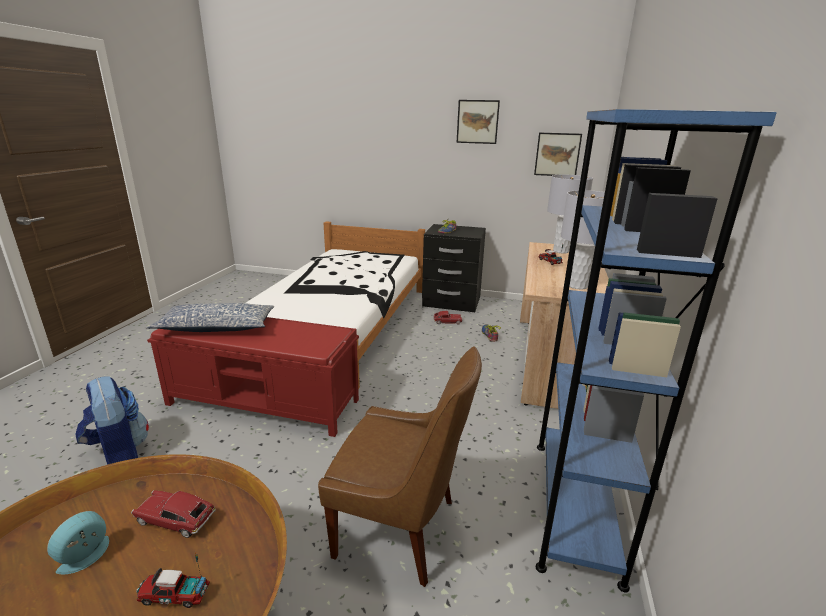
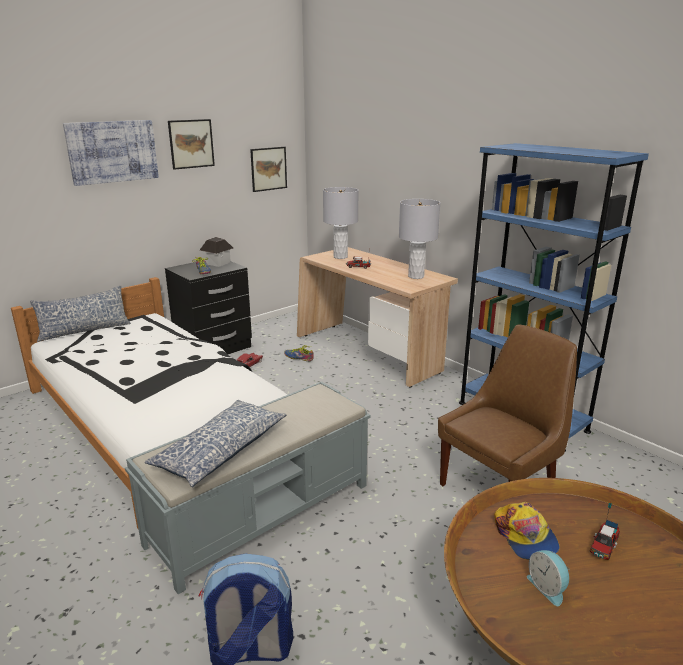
camera: 55 degrees left, 0 degrees up
(175, 519) = (525, 536): toy car -> cap
(264, 402) = (263, 513): red bench -> grey bench
(360, 251) = (84, 330): none -> pillow
(409, 122) = (112, 151): none -> picture
(471, 230) = (217, 263): none -> toy house

